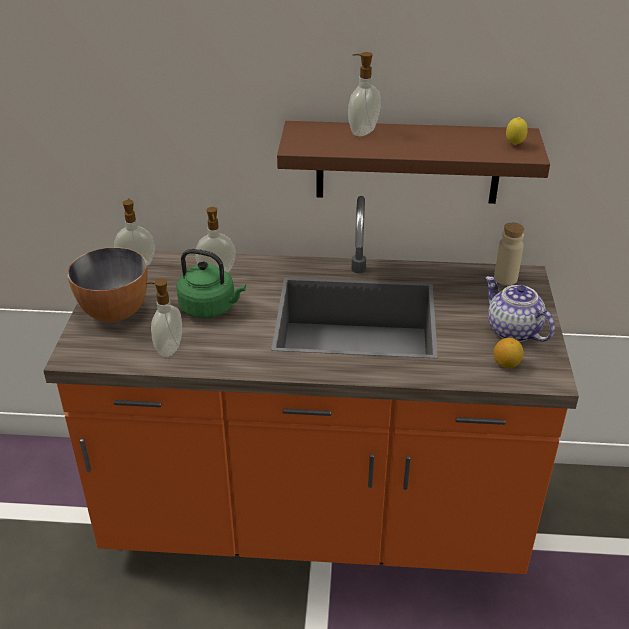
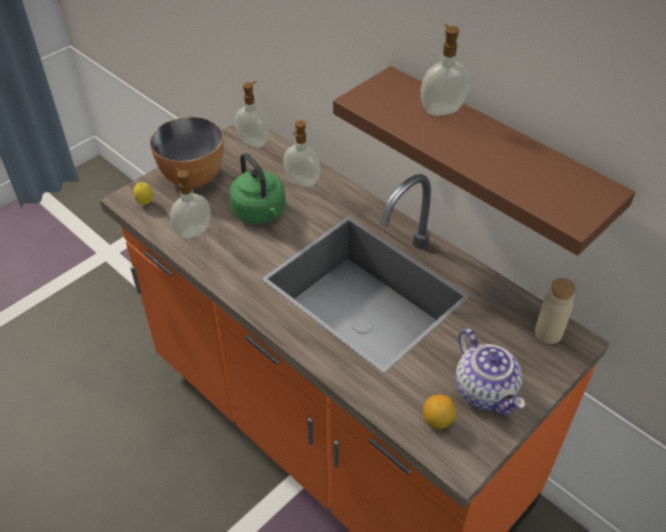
camera: 40 degrees right, 10 degrees up
(512, 331) = (486, 391): teapot -> teapot turned 150 degrees clockwise
(514, 145) = (574, 199): lemon -> lemon (145, 203)

